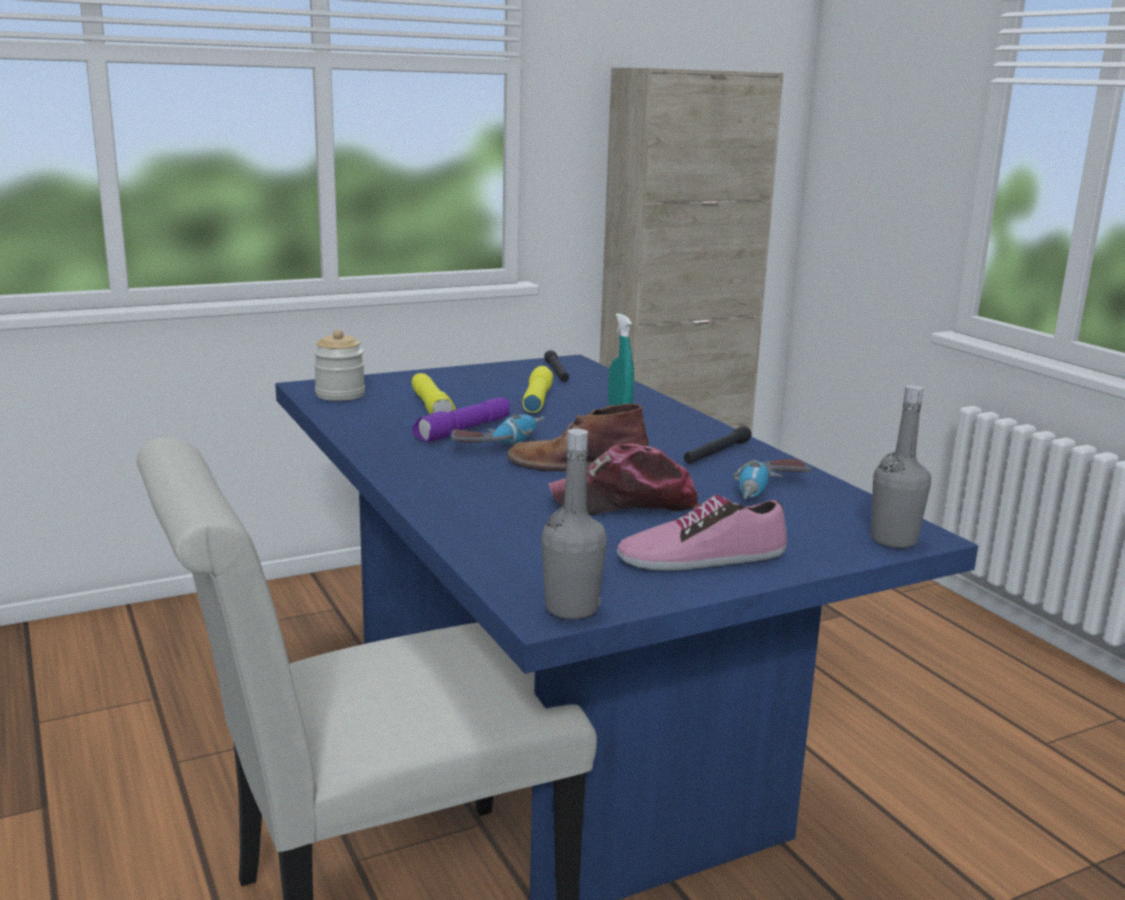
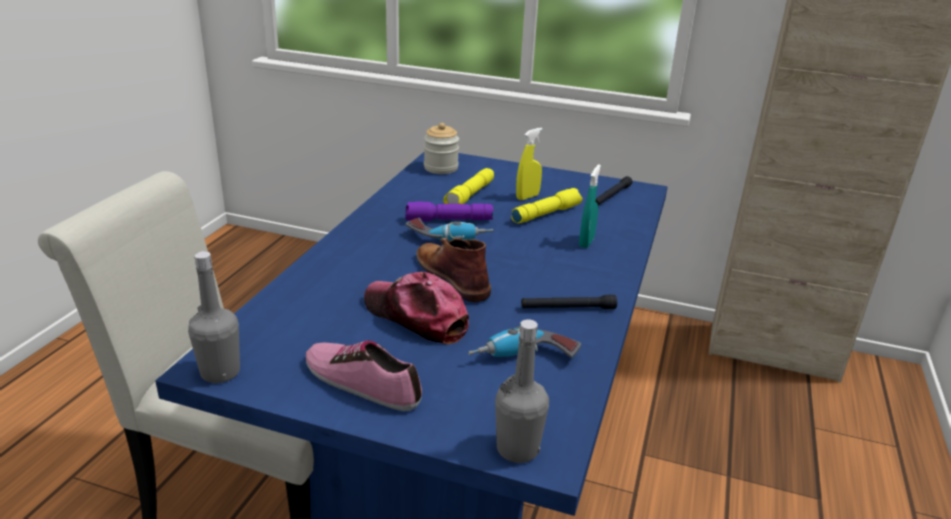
camera: 45 degrees right, 10 degrees up
(488, 393) = (527, 197): none -> yellow spray bottle

